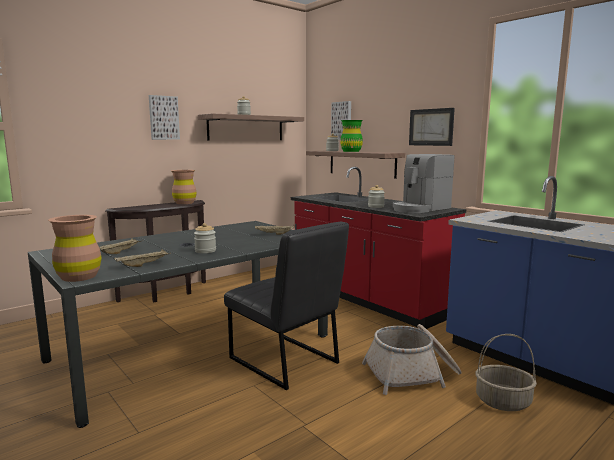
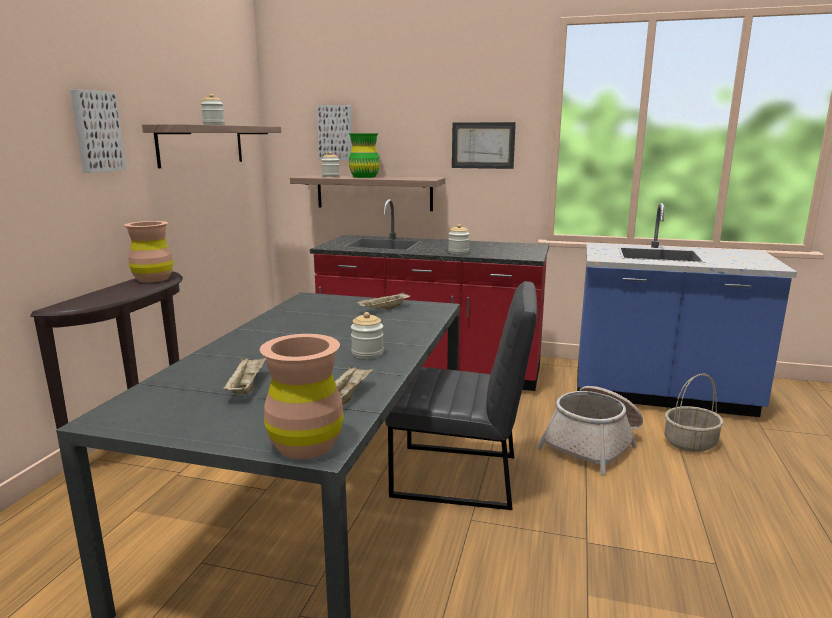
camera: 35 degrees left, 5 degrees up
(420, 209) = (510, 249): coffee machine -> none

